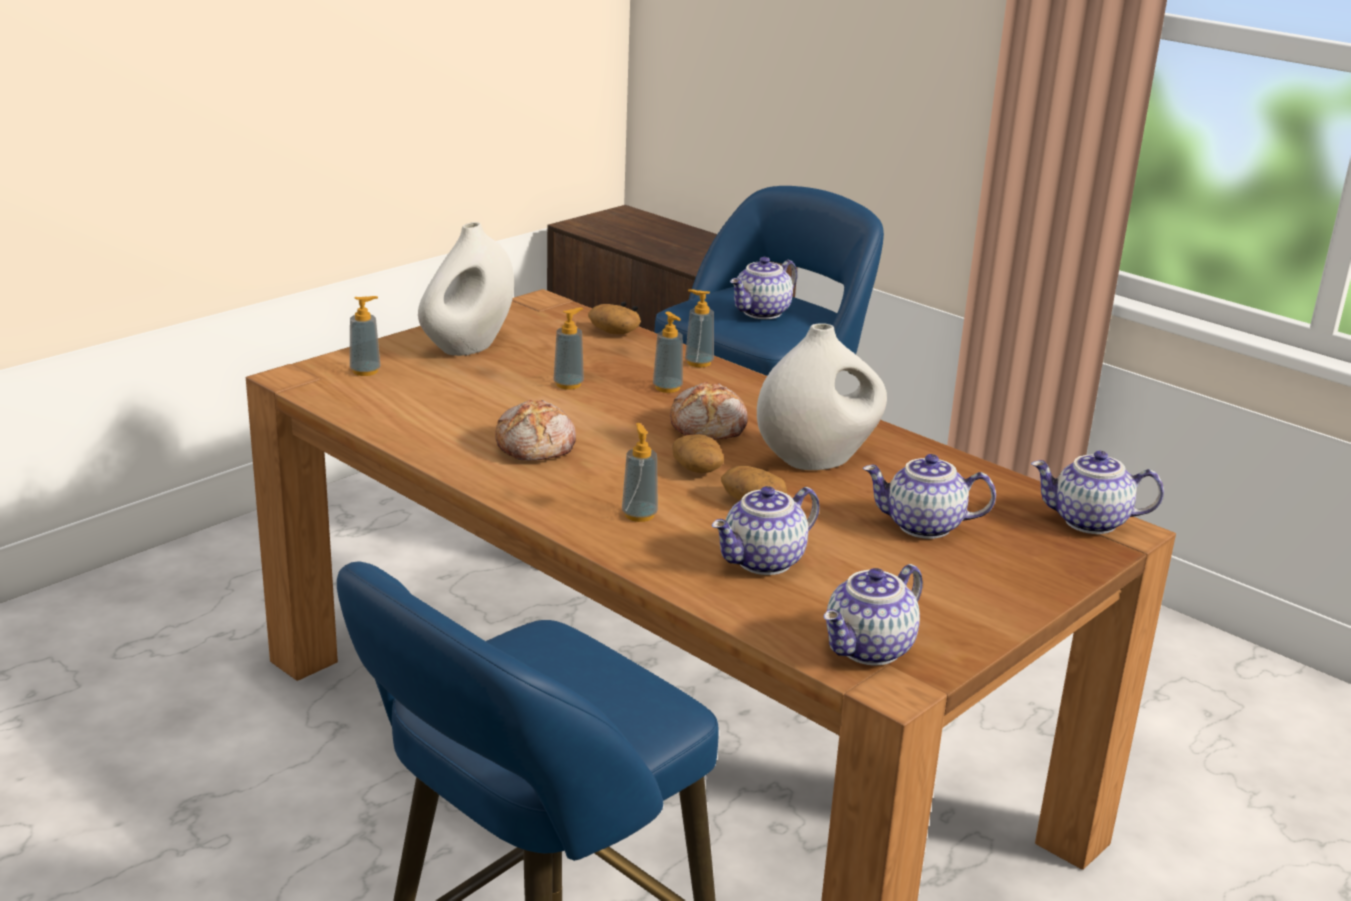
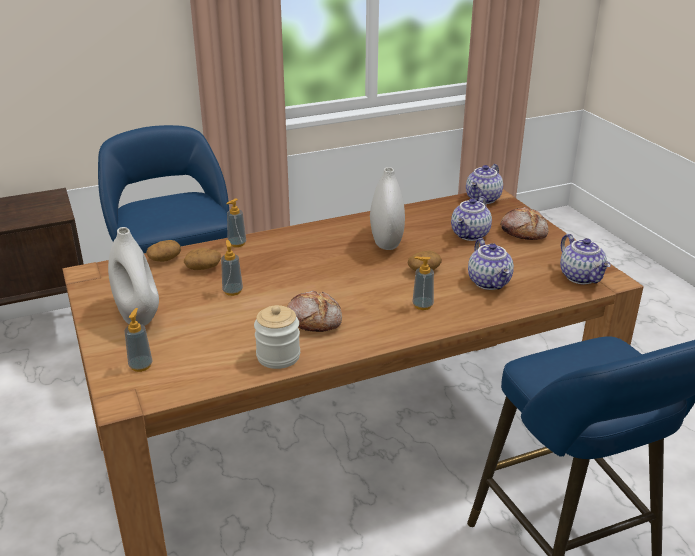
camera: 65 degrees left, 5 degrees up
(432, 439) = (278, 356): none -> jar
(667, 388) = (264, 261): soap dispenser -> none
(698, 469) = (377, 276): potato -> potato (203, 267)
(710, 427) = (326, 260): bread -> bread (523, 232)
(762, 313) = (179, 209): teapot -> none

